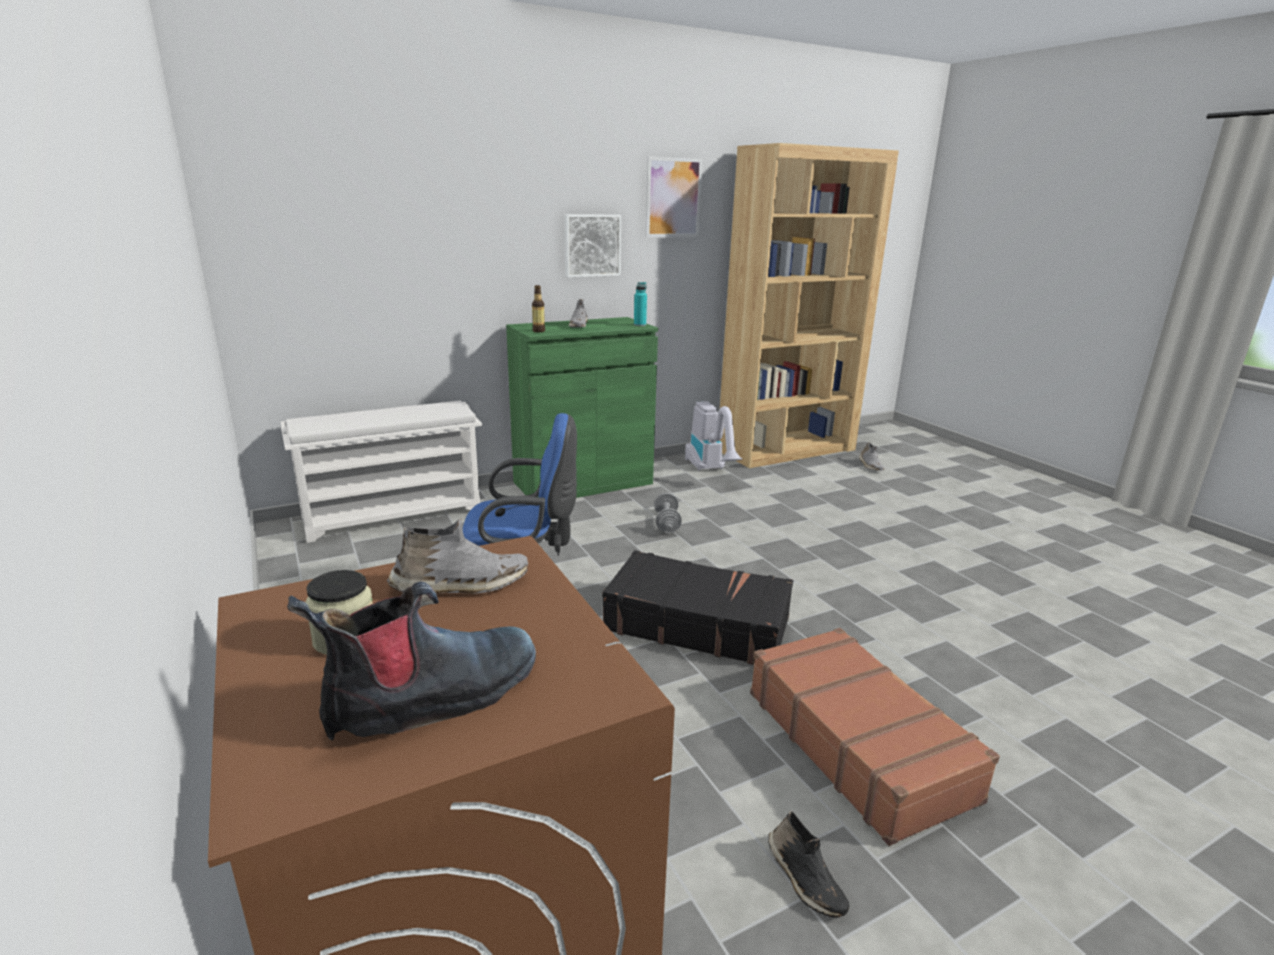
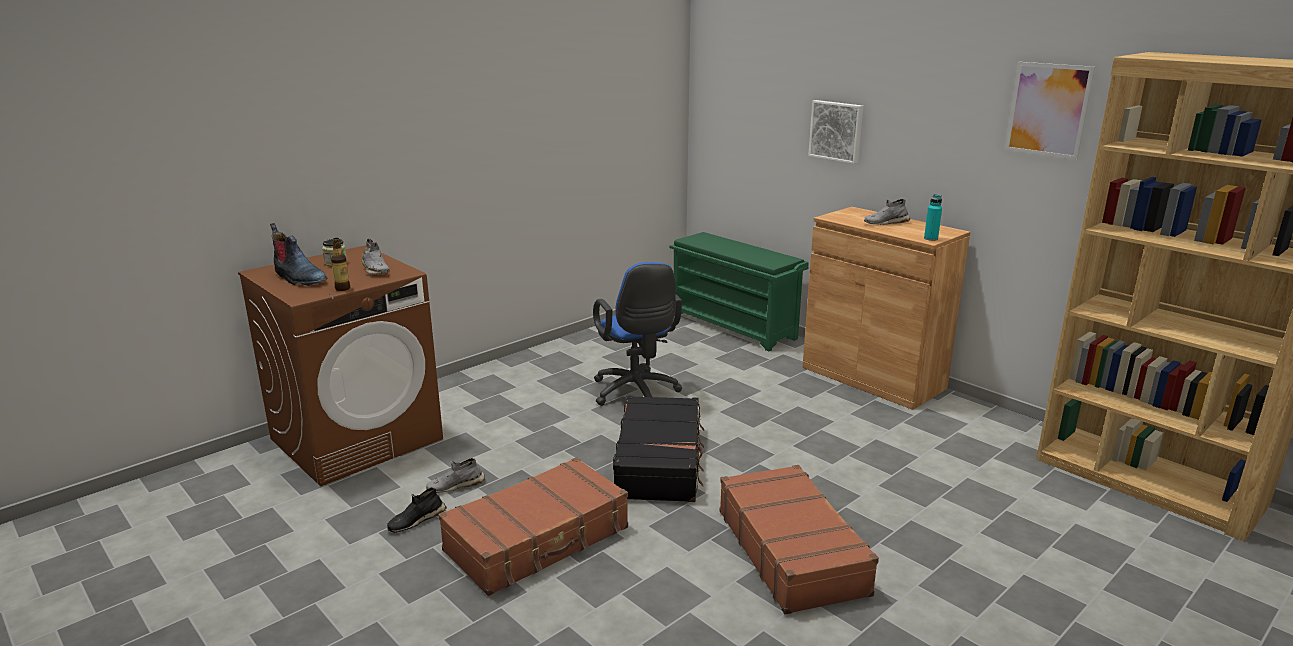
camera: 75 degrees right, 0 degrees up
(394, 514) = (734, 326): white shoe rack -> green shoe rack
(538, 331) = (838, 216): bottle -> bottle (343, 288)
(583, 483) = (872, 378): green cabinet -> brown cabinet
(591, 245) = (942, 149): picture -> picture (837, 131)
(666, 523) = (827, 428): grey dumbbell -> none
(711, 470) = (995, 436): vacuum cleaner -> none
(870, 466) = (1187, 555): grey shoe -> grey shoe (455, 486)
(872, 586) = (792, 551): none -> brown suitcase

